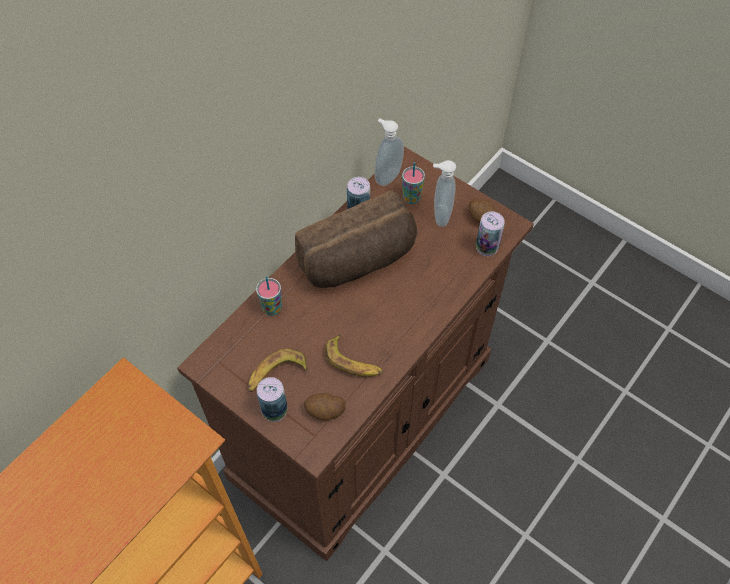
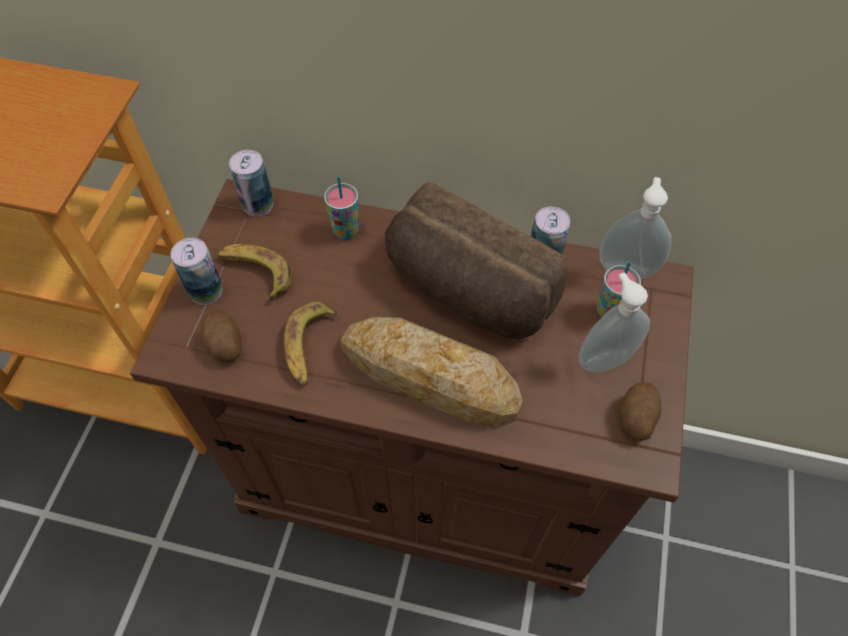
camera: 65 degrees right, 0 degrees up
(408, 304) = (430, 376): none -> bread
(486, 247) = (587, 443): can -> can (258, 204)

